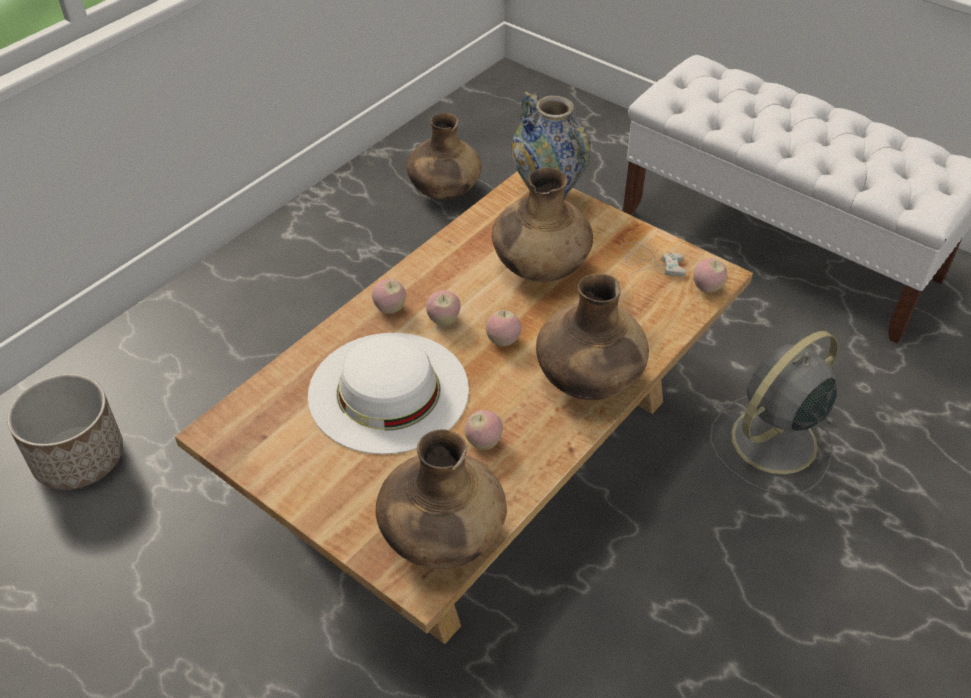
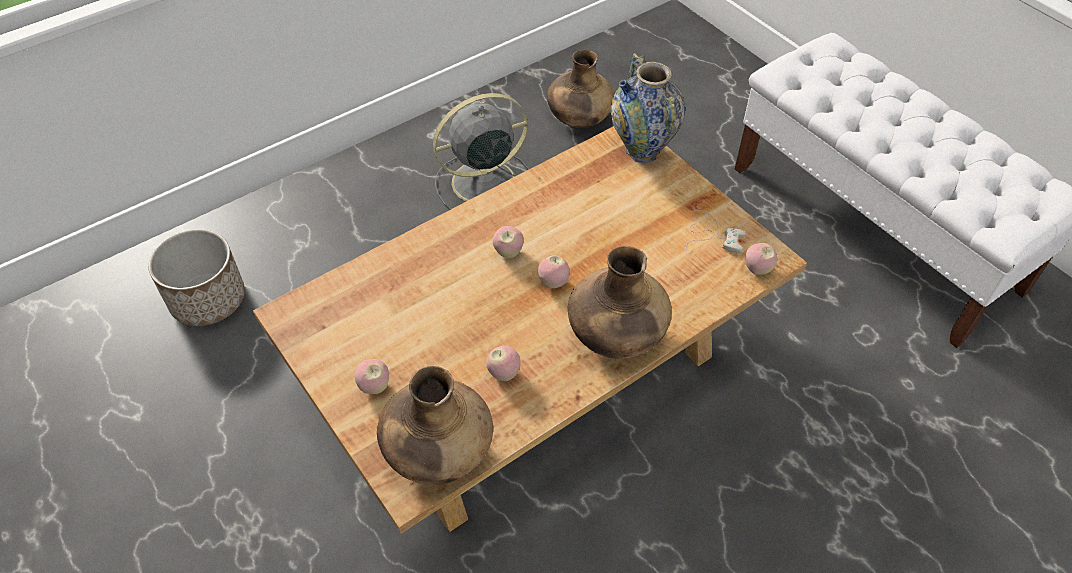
camera: 15 degrees right, 5 degrees up
(388, 391) = (439, 308): white hat -> none
(390, 309) = (466, 232): apple -> apple (374, 386)
(539, 268) = (610, 219): brown vase -> none
(771, 442) = (799, 418): grey fan -> grey fan (481, 183)

